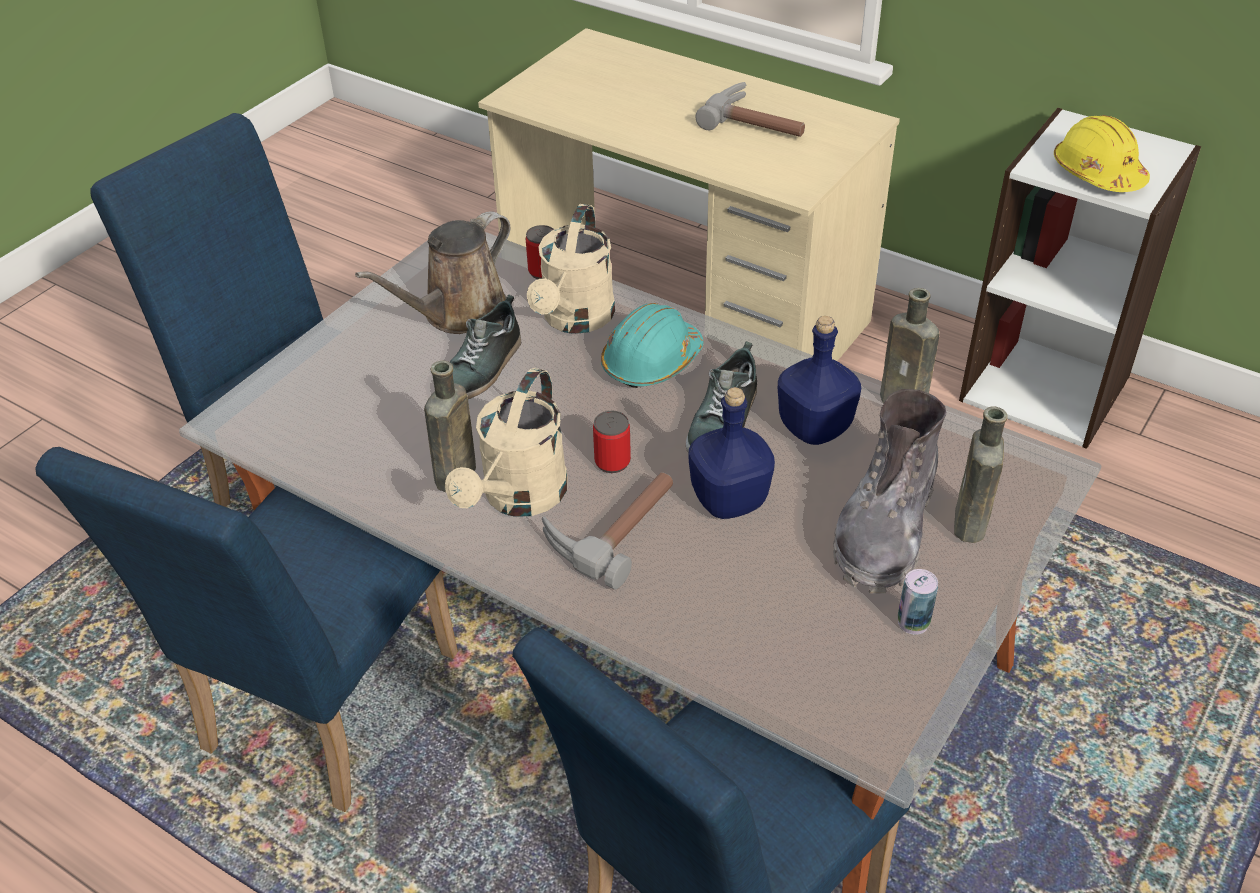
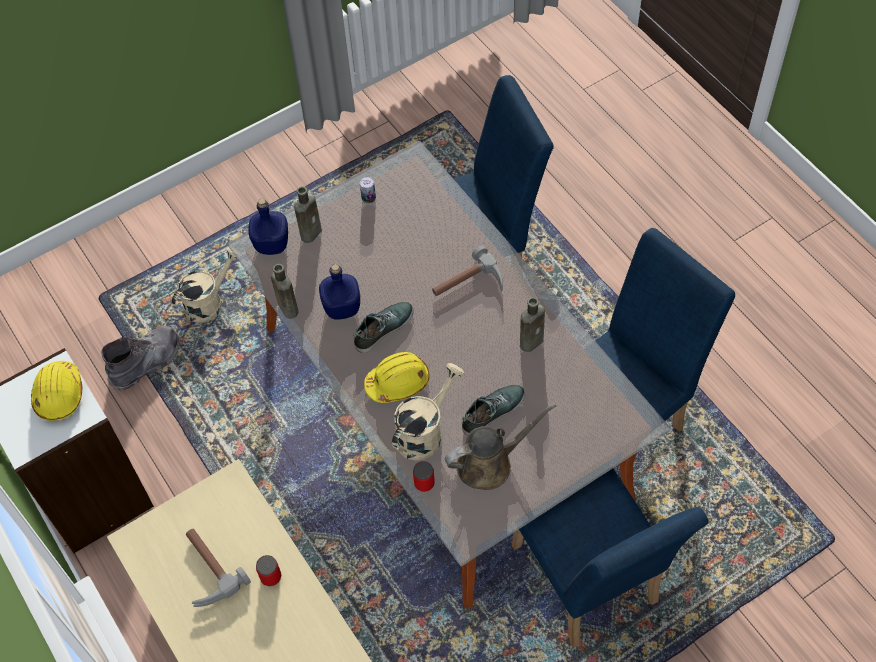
camera: 155 degrees left, 15 degrees up
(518, 498) = (505, 317): beige watering can -> beige watering can (209, 302)
(612, 462) = (451, 323): can -> can (270, 577)
(651, 362) = (398, 382): turquoise hard hat -> yellow hard hat
(727, 501) = (409, 281): blue bottle -> blue bottle (272, 244)
(884, 530) = (349, 243): grey boot -> grey boot (147, 363)

